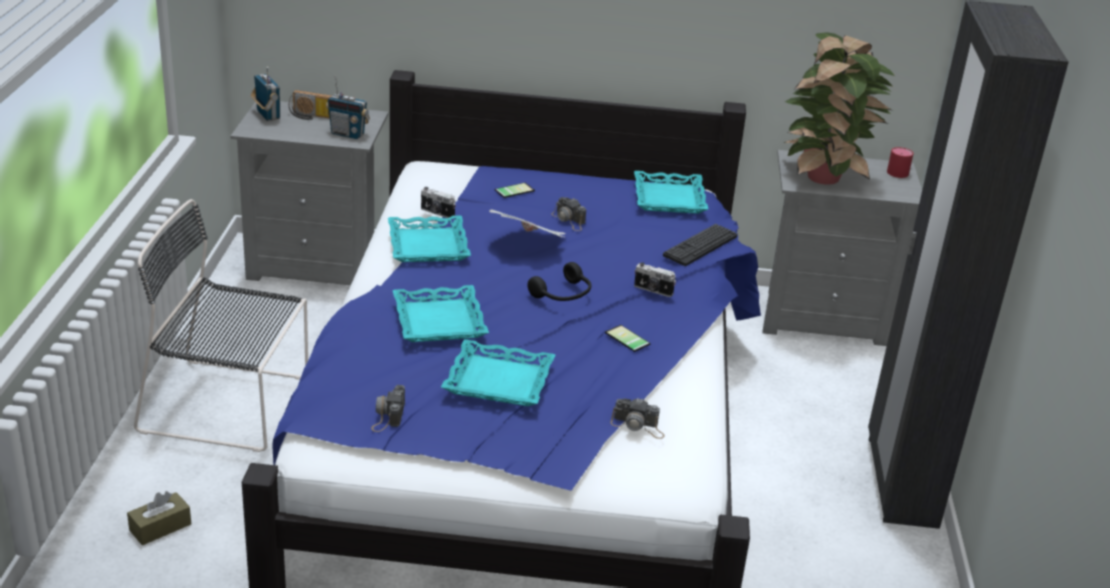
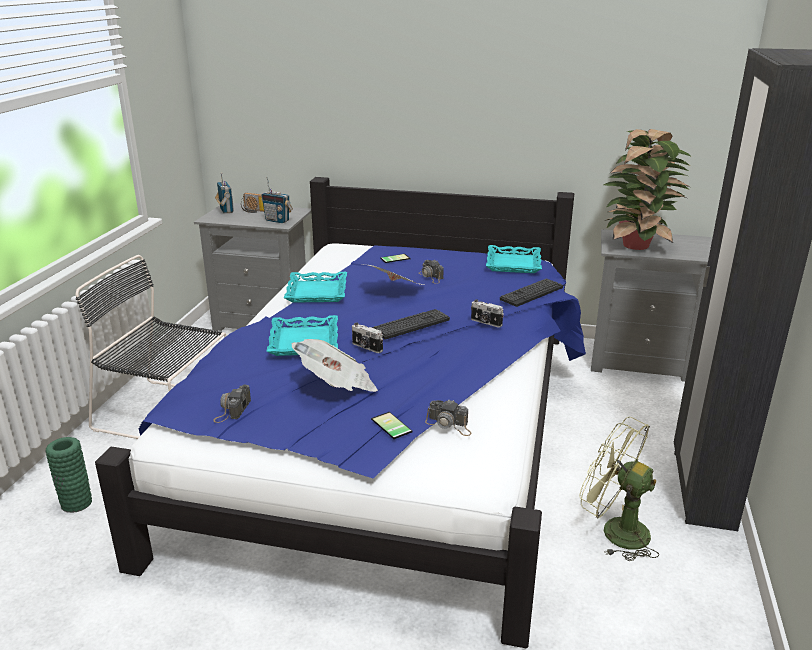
camera: 10 degrees right, 5 degrees down
(160, 527) = (76, 502): brown tissue box -> green vase
(437, 213) = (331, 272): camera -> camera (366, 347)
(499, 380) = (337, 385): turquoise tray -> newspaper
(563, 295) = (411, 325): black headphones -> keyboard
(625, 339) = (454, 357): phone -> phone (389, 426)
(807, 534) = (615, 531): none -> green fan
(900, 171) = (700, 242): red mug -> none

